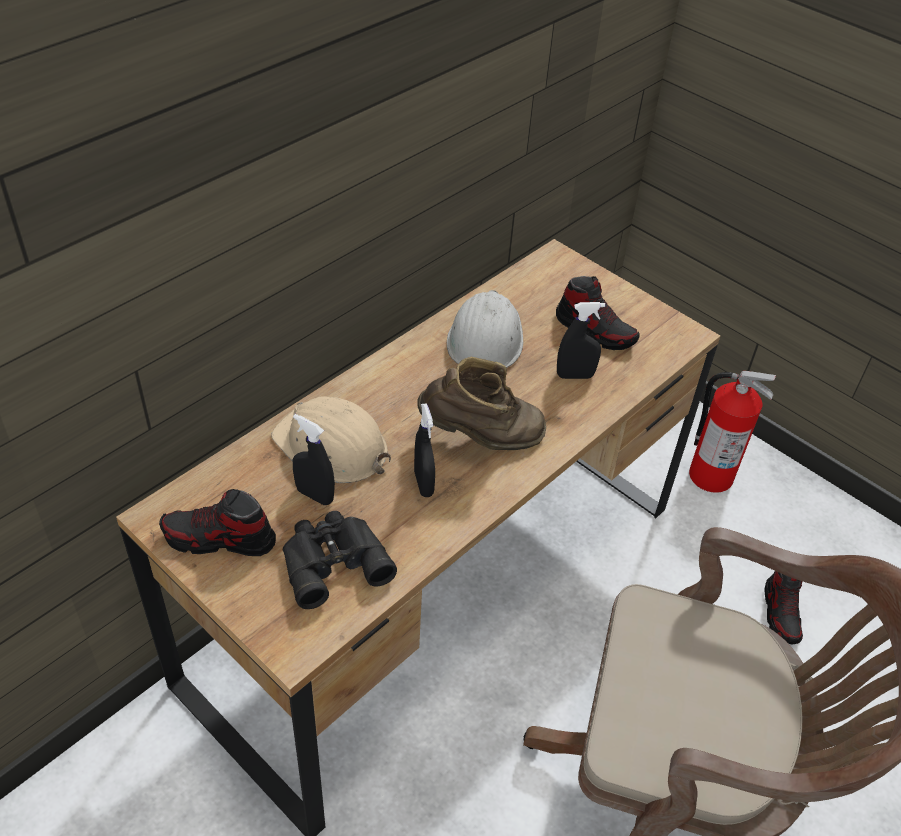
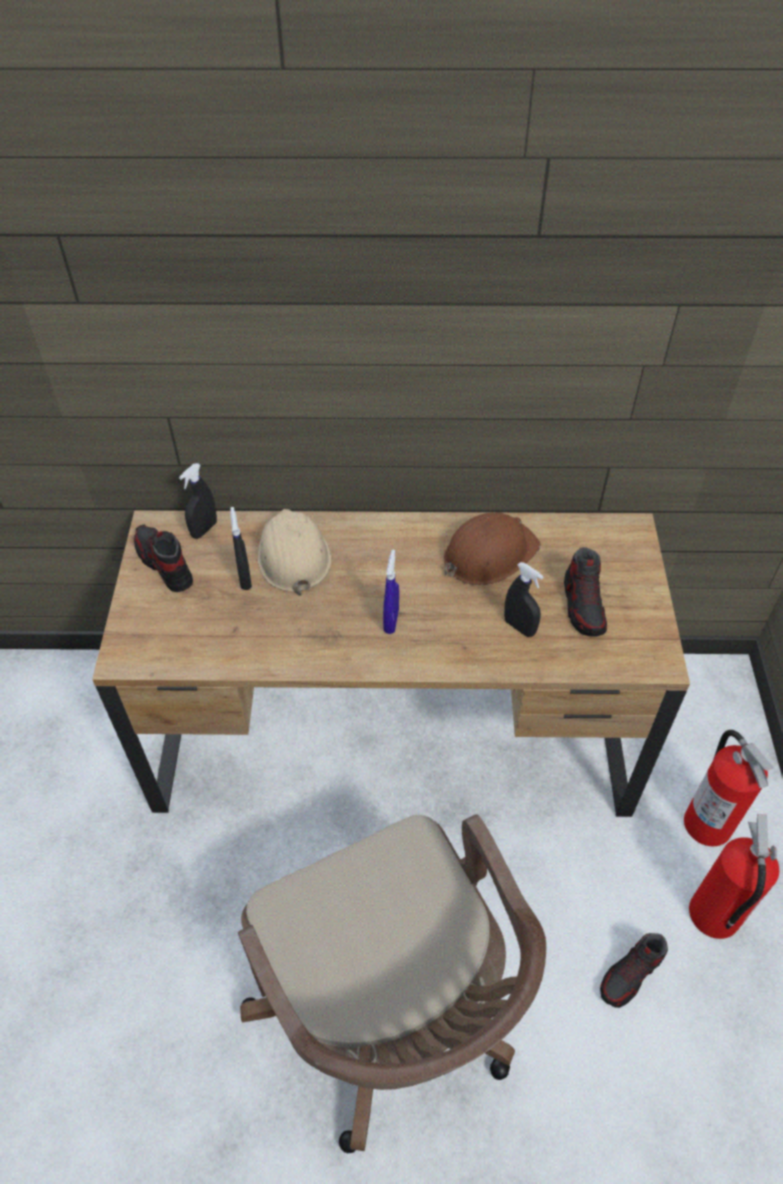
camera: 50 degrees right, 5 degrees up
(332, 560) = (203, 625): black binoculars -> none
(423, 484) = (315, 621): black spray bottle -> black spray bottle (204, 529)
(481, 438) = (391, 621): brown boot -> blue spray bottle
(485, 339) = (489, 554): white hard hat -> brown hard hat
(778, 531) = (713, 914): none -> fire extinguisher

